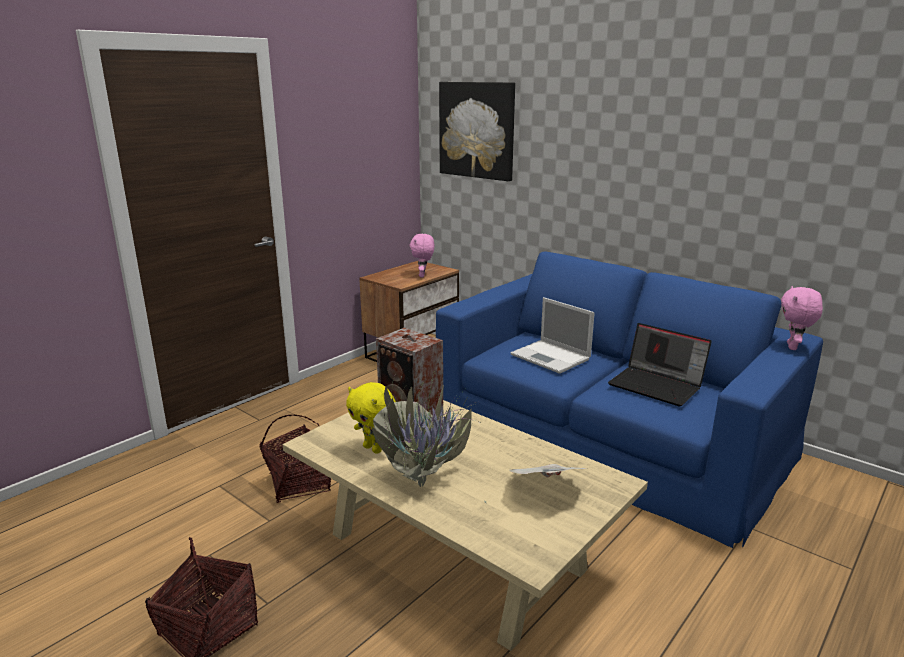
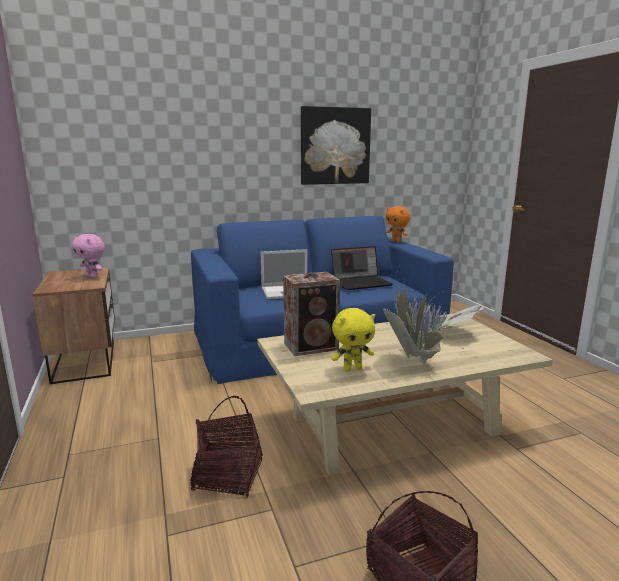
camera: 60 degrees left, 5 degrees down
(477, 130) = (107, 130): picture -> picture (335, 146)
(793, 347) = (396, 241): pink plush toy -> orange plush toy

